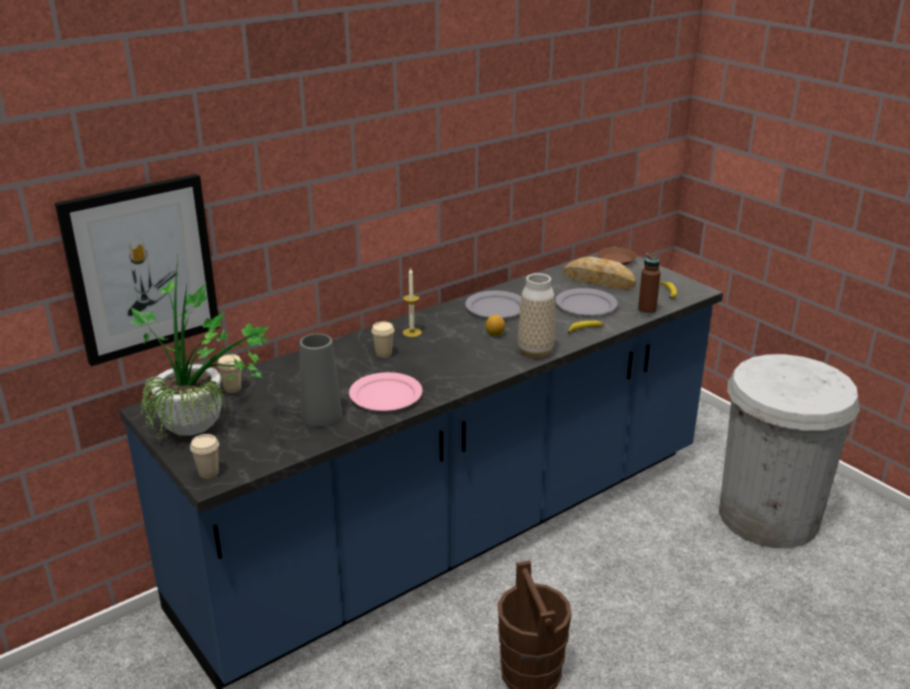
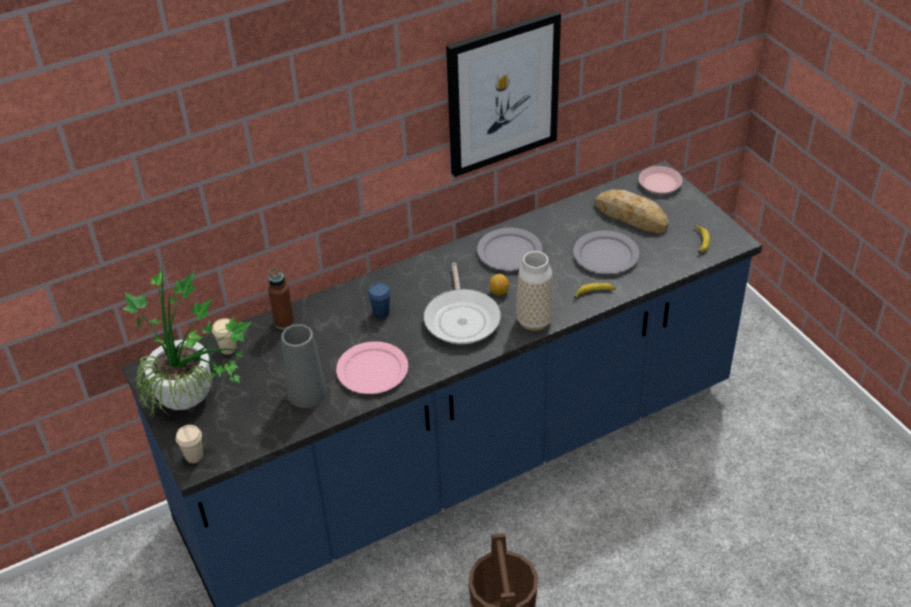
camera: 10 degrees right, 15 degrees up
(142, 268) = (136, 247): picture -> picture (502, 93)
(383, 354) = (381, 312): beige cup -> blue cup
(412, 332) = (415, 283): candle -> none
(465, 354) = (462, 318): none -> frying pan
(616, 259) = (660, 183): brown plate -> pink plate
(646, 311) = (668, 269): brown bottle -> brown bottle (284, 322)
(768, 516) = (789, 471): white trash can -> none

